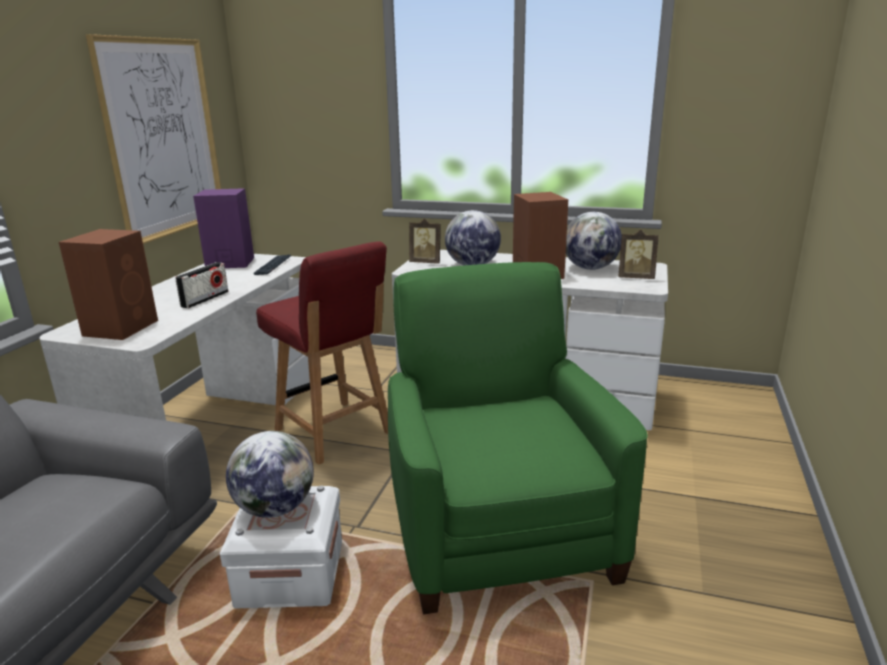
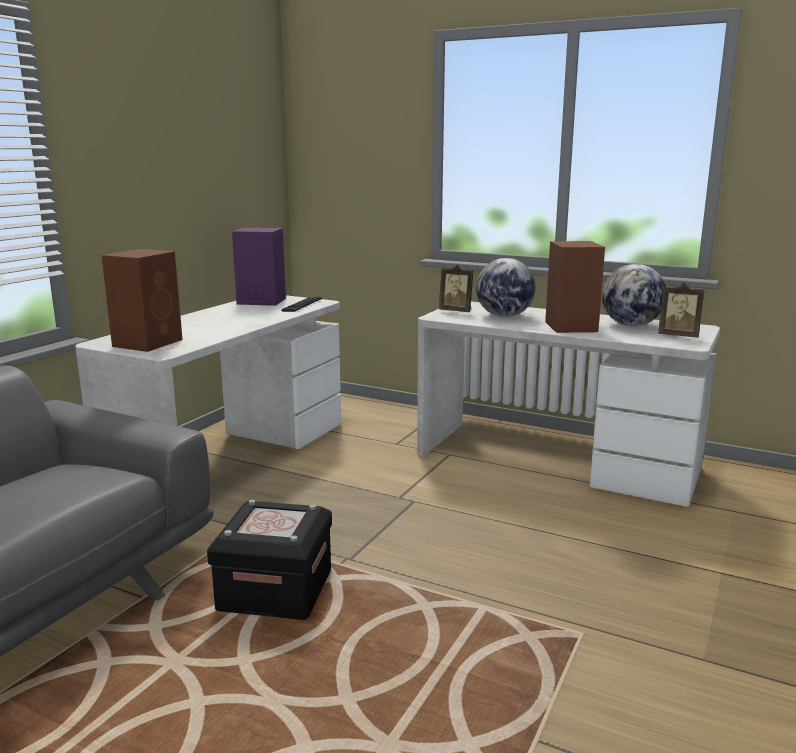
camera: 10 degrees right, 5 degrees down
(163, 138) = (211, 176): picture -> none
(205, 299) = (230, 327): radio -> none
(275, 508) = (265, 518): globe -> none
(290, 573) = (275, 590): white storage box -> black storage box
(334, 432) = (345, 476): red chair -> none
(499, 531) = (494, 579): green armchair -> none

